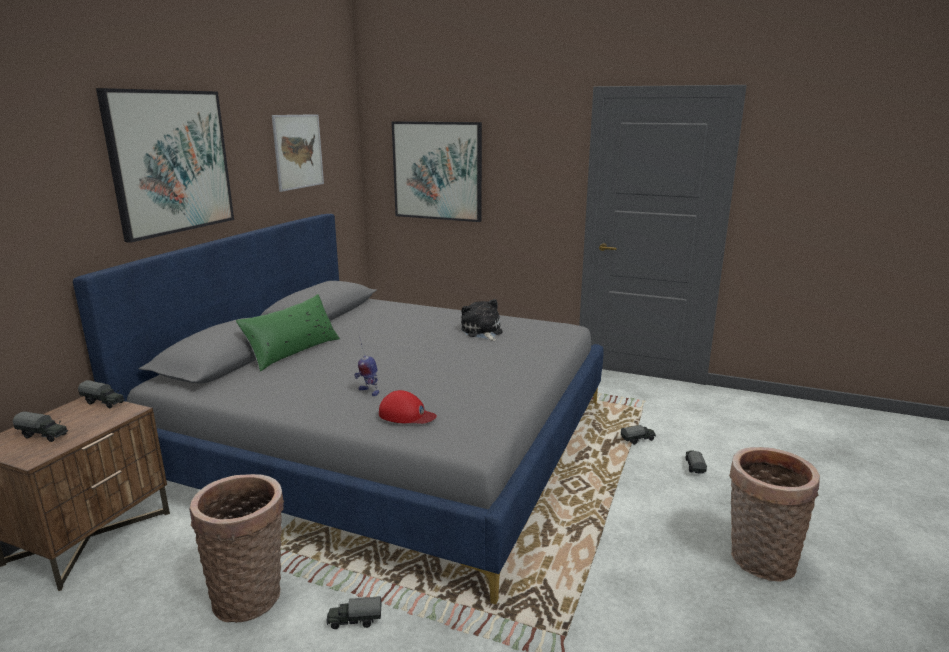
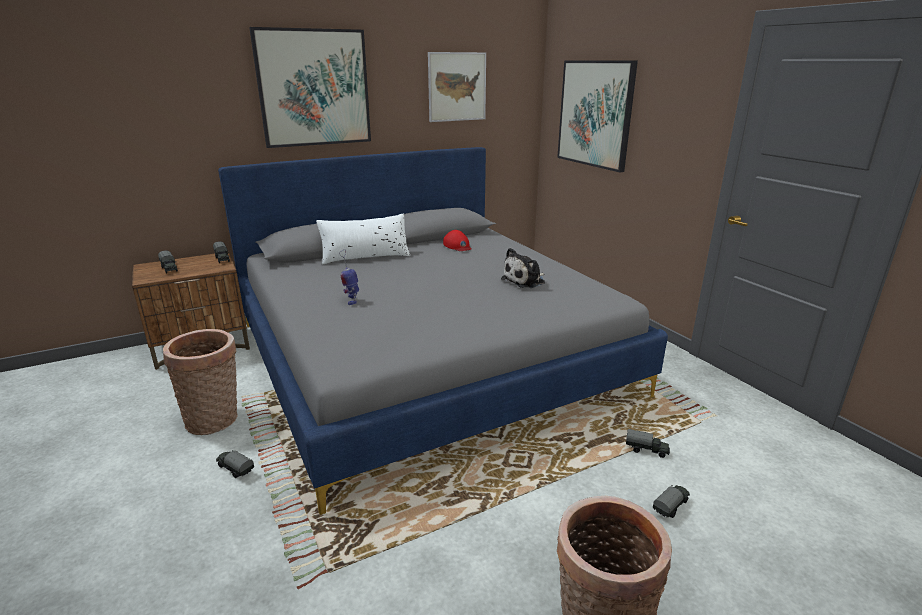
camera: 40 degrees right, 5 degrees up
(293, 351) = (365, 257): green pillow -> white pillow
(406, 415) = (337, 326): red cap -> red cap (457, 246)
(482, 332) = (525, 281): plush toy -> plush toy turned 150 degrees counterclockwise

